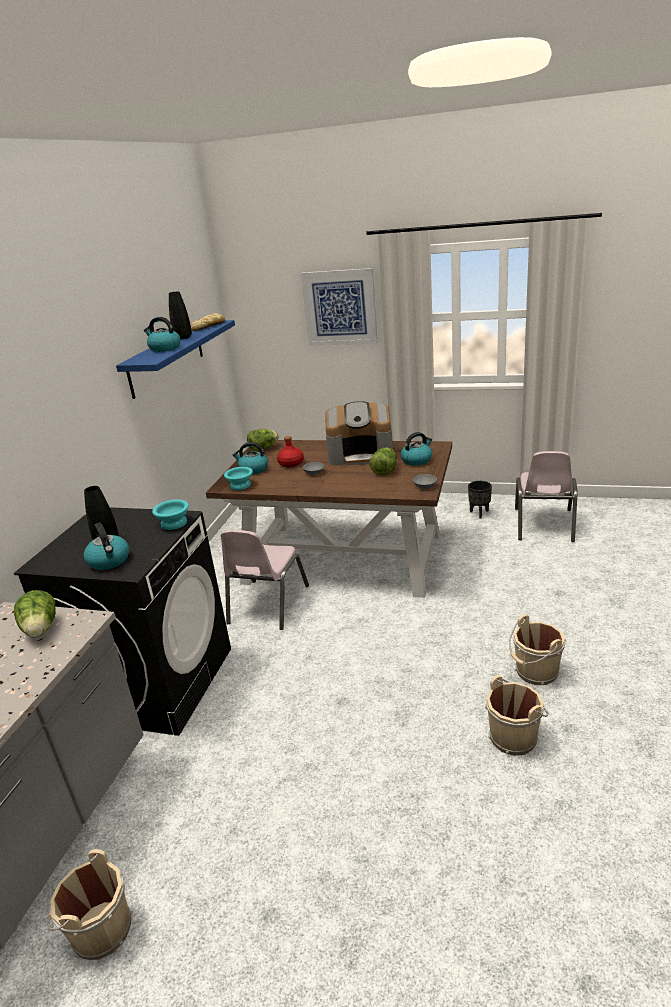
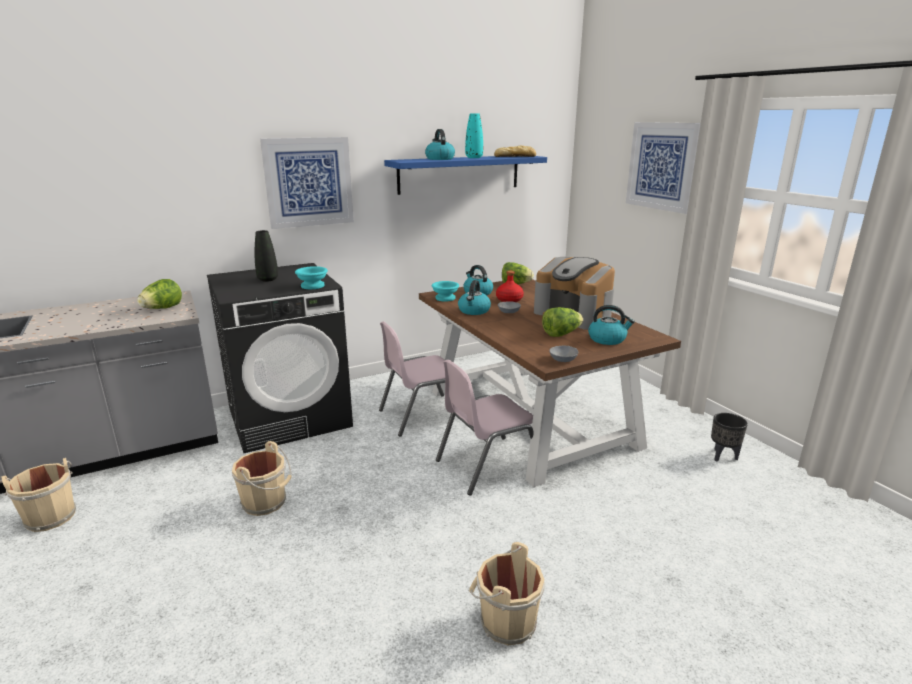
camera: 45 degrees right, 5 degrees down
(67, 416) = (308, 182): none -> picture
(109, 561) = (241, 288): kettle -> kettle (474, 311)
(183, 338) = (474, 157): black vase -> turquoise vase
(514, 737) = (386, 650): beige bucket -> beige bucket (266, 502)
(543, 525) = (783, 510): pink chair -> pink chair (487, 465)

